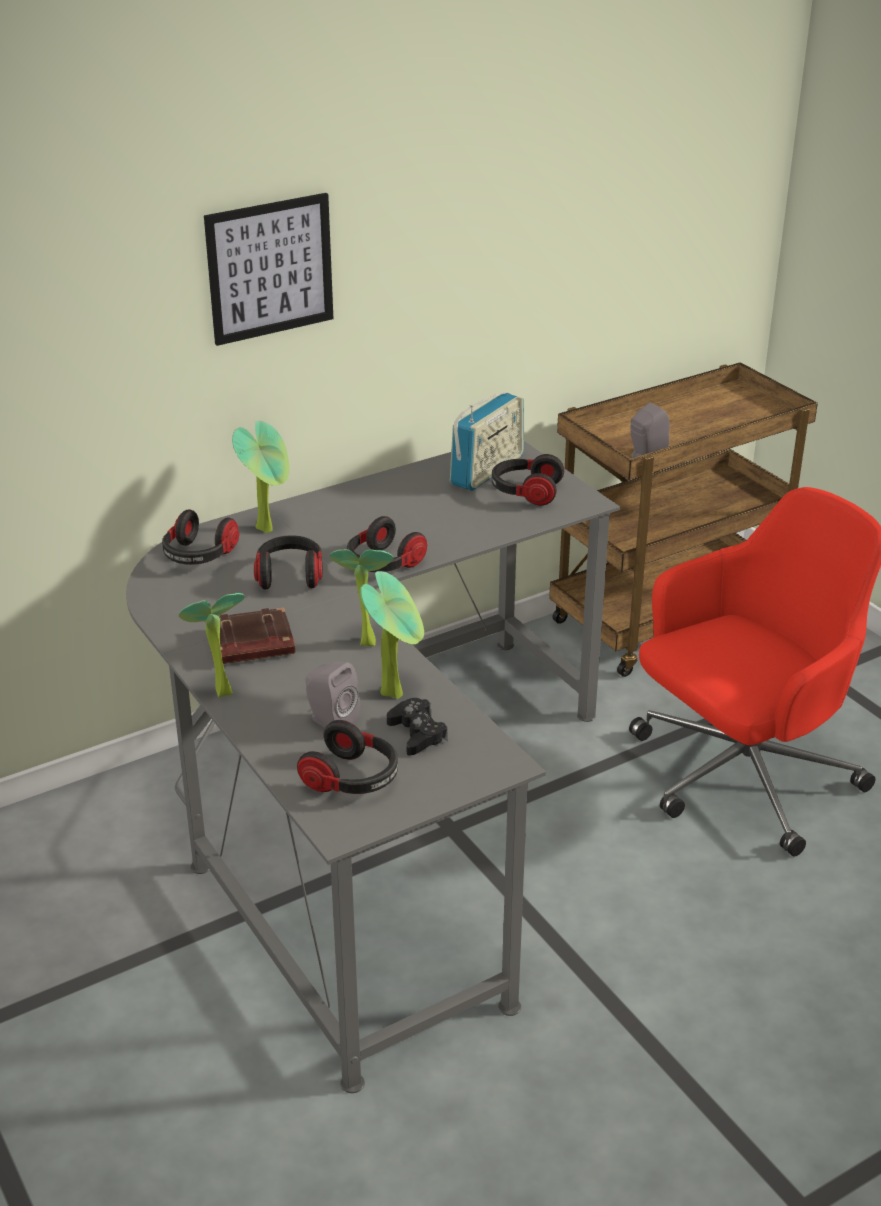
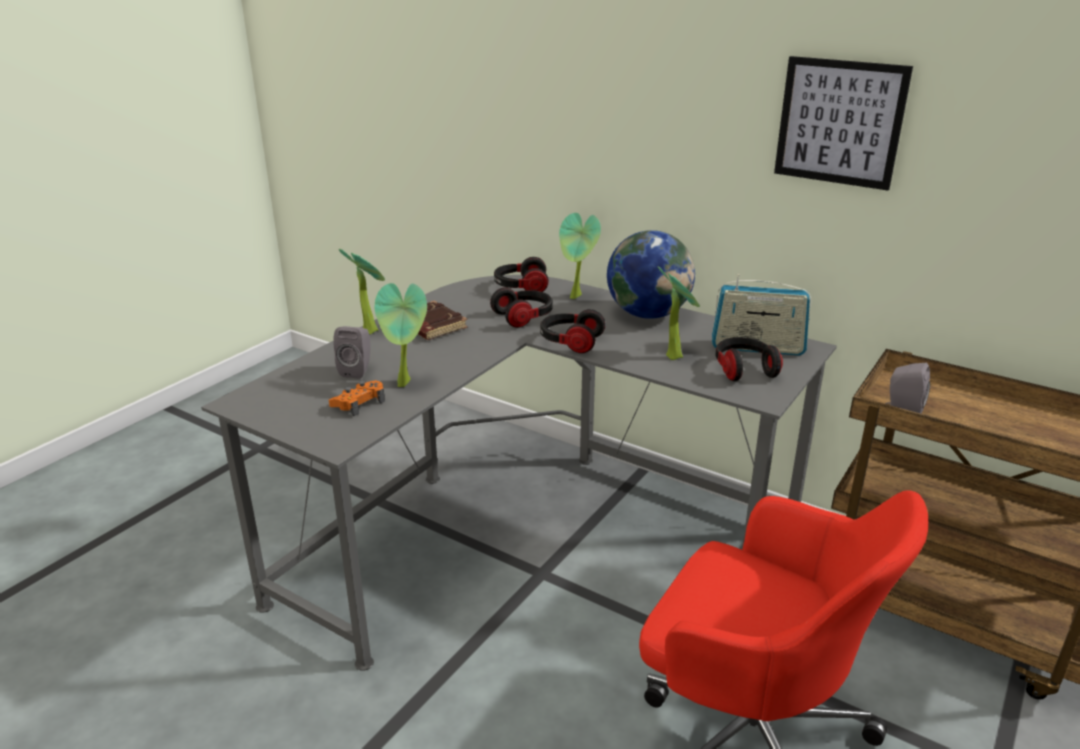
camera: 65 degrees right, 5 degrees down
(270, 268) = (640, 104): picture -> picture (839, 122)
(352, 779) = (293, 393): headphones -> none
(357, 501) = (648, 314): none -> globe
(364, 640) = (464, 359): potted plant -> potted plant (674, 355)
(417, 733) = (359, 403): black game controller -> orange game controller

